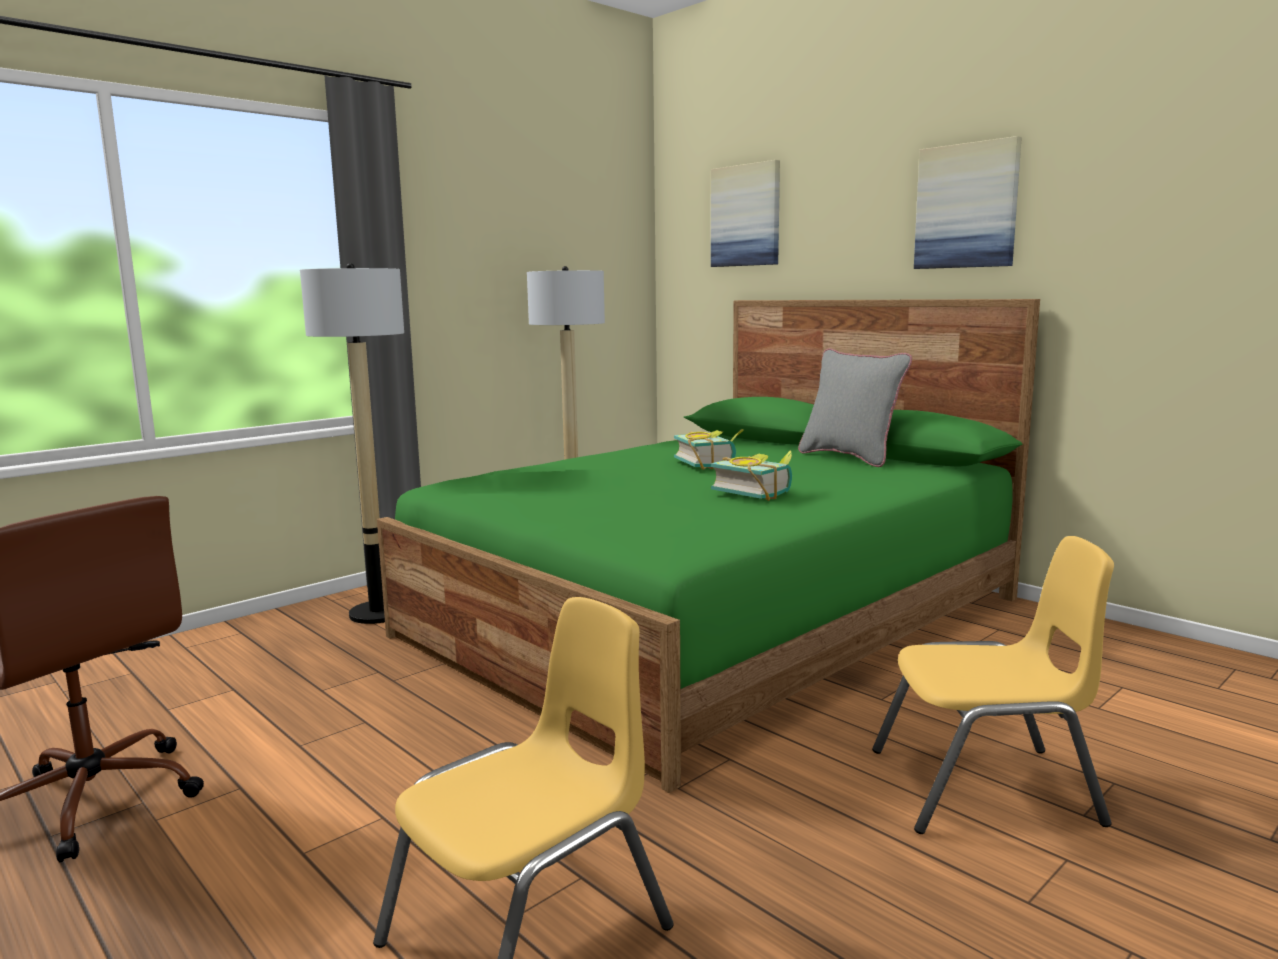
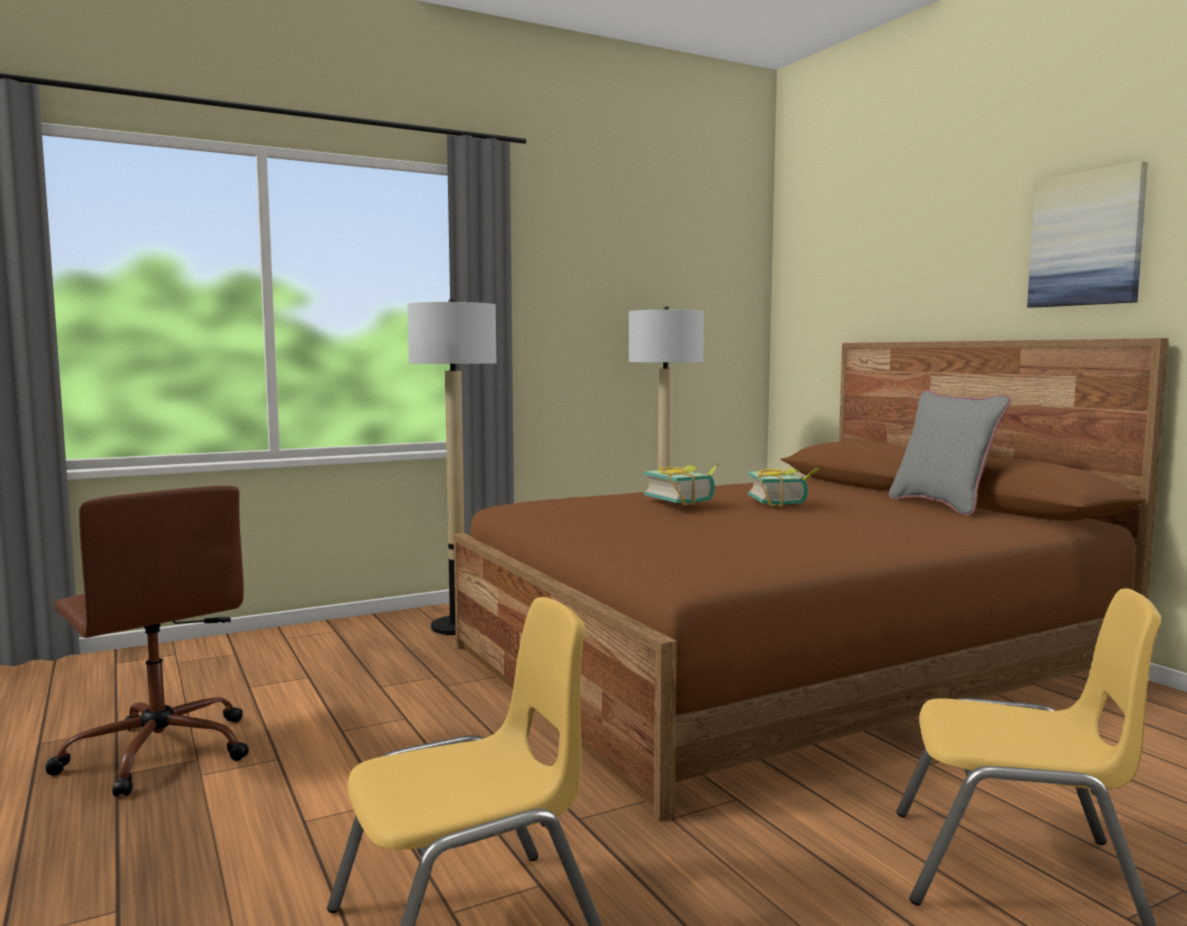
camera: 15 degrees right, 5 degrees down
(717, 617) = (783, 663): green bed -> brown bed
(746, 216) = (858, 257): picture -> none
(755, 493) = (811, 530): book -> book (684, 500)

